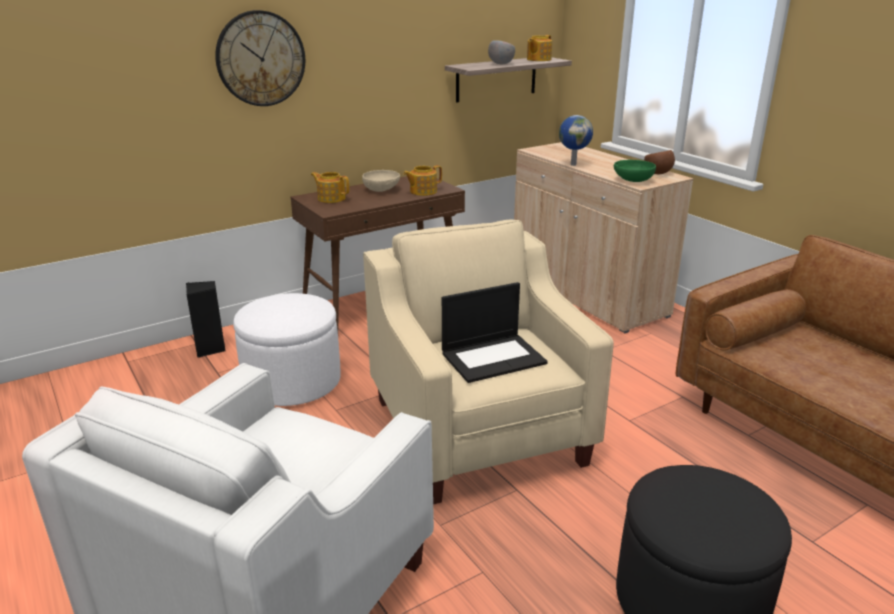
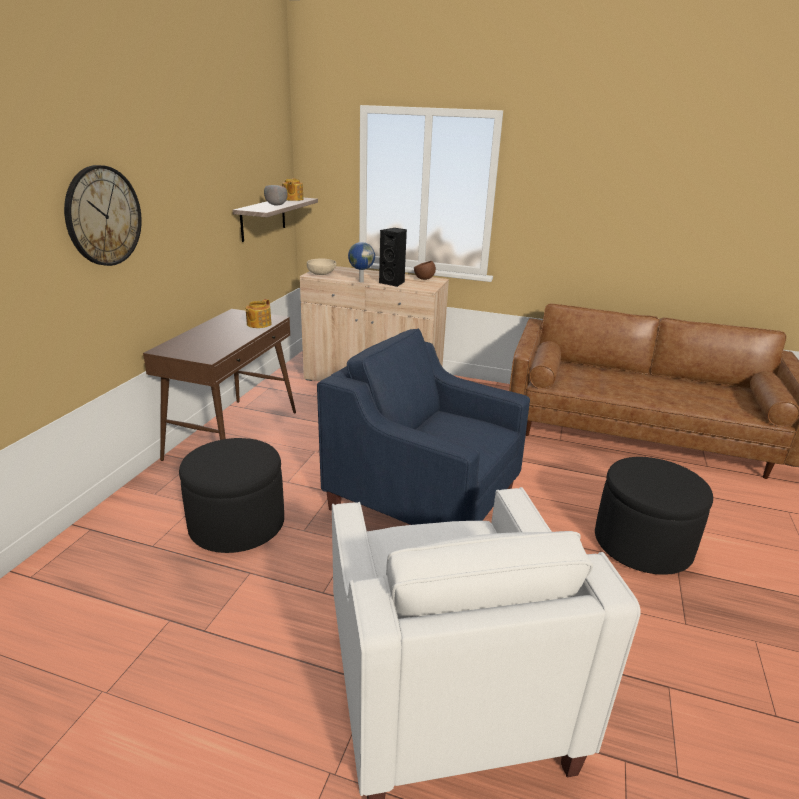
camera: 40 degrees left, 0 degrees up
(210, 349) = (114, 528): black speaker -> black speaker (393, 283)
(292, 382) = (237, 524): white ottoman -> black ottoman
(331, 198) = (188, 346): teapot -> none
(382, 190) = (221, 330): beige bowl -> beige bowl (322, 274)
(478, 431) = (422, 500): beige armchair -> blue armchair
(493, 357) = (459, 435): laptop -> none
(632, 181) = (419, 287): green bowl -> none

